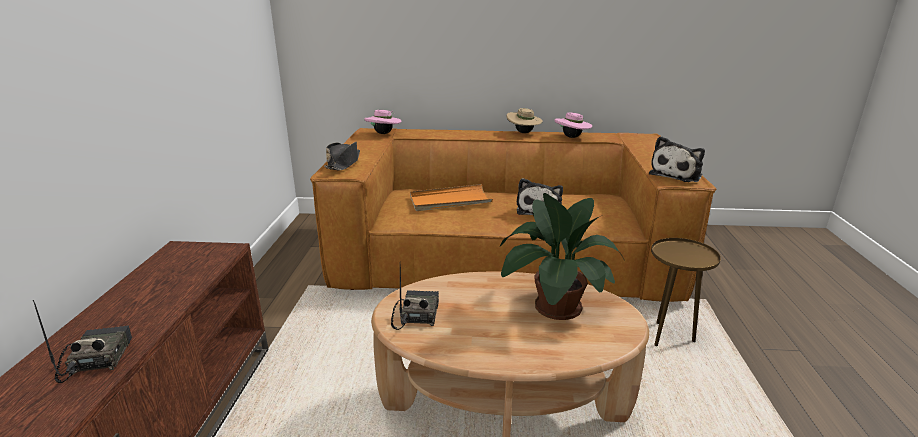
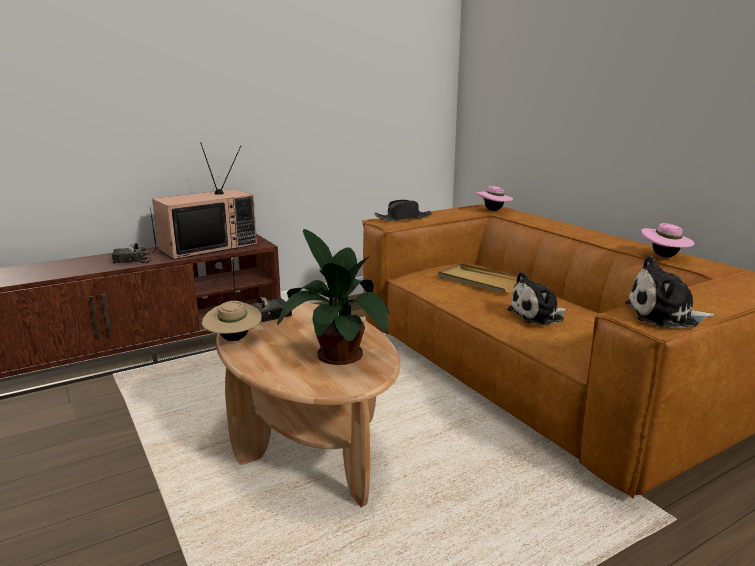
camera: 55 degrees right, 5 degrees down
(95, 359) = (131, 260): radio -> radio turned 150 degrees counterclockwise
(160, 283) = (209, 246): none -> television
(449, 201) = (481, 281): orange tray -> beige tray
(523, 133) = (622, 240): beige hat -> beige hat (233, 339)
(669, 336) = (543, 505): brown side table -> none

